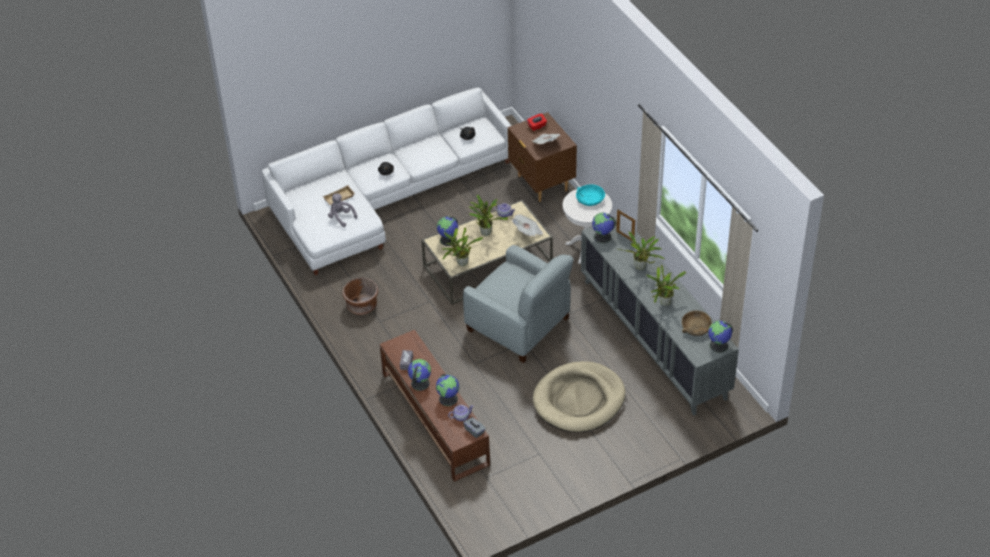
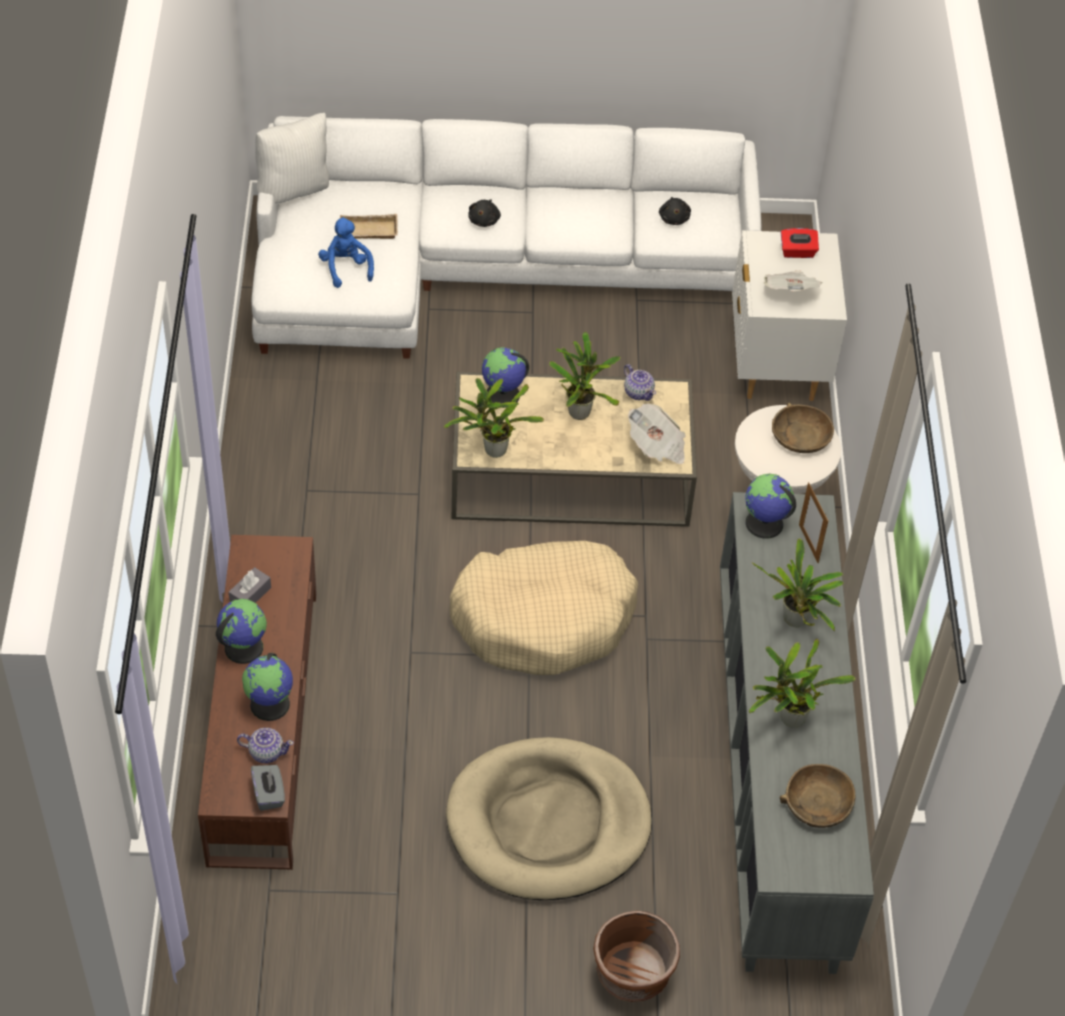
camera: 25 degrees right, 5 degrees up
(290, 195) = (293, 190): none -> white pillow
(341, 217) = (346, 268): grey plush toy -> blue plush toy
(361, 306) = (296, 447): brown planter -> brown planter (632, 974)
(519, 325) = (544, 618): grey armchair -> beige dog bed
(542, 184) = (776, 366): brown nightstand -> white nightstand
(590, 199) = (800, 436): turquoise bowl -> brown bowl
(718, 346) = (837, 867): globe -> none

